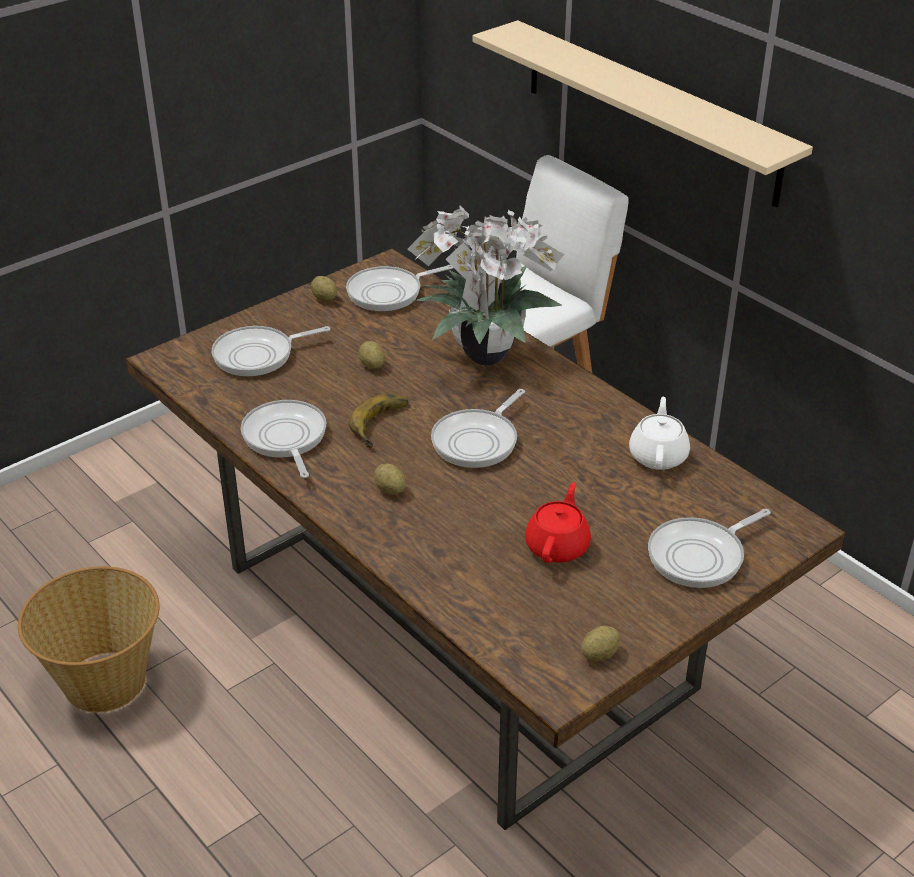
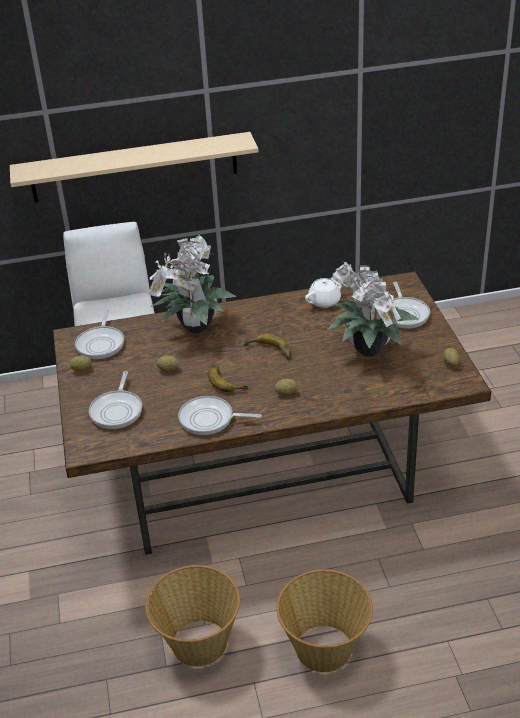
camera: 60 degrees left, 0 degrees up
(146, 821) = (325, 648): none -> basket
(478, 441) = (268, 352): frying pan -> banana
(558, 546) = (369, 352): red teapot -> potted plant
(658, 455) = (325, 301): white teapot -> white teapot turned 105 degrees clockwise

